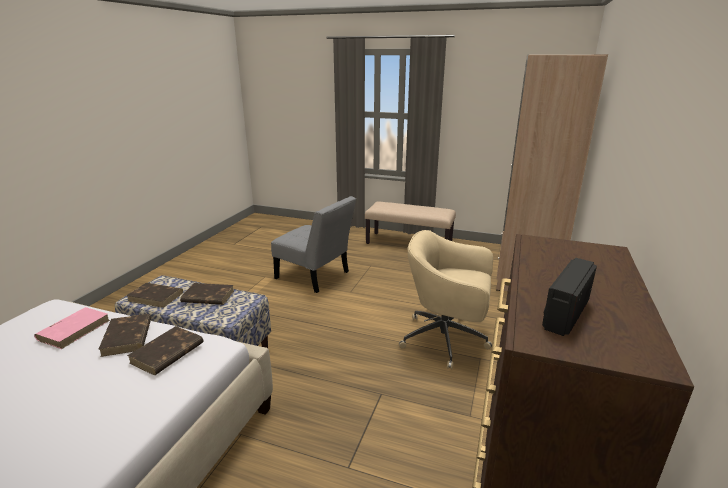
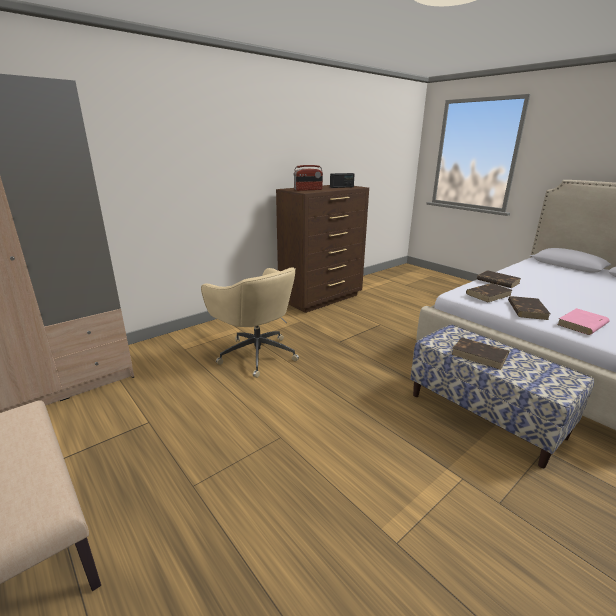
camera: 150 degrees left, 0 degrees up
(156, 297) = (544, 371): brown book -> brown book (497, 281)
(315, 276) = (305, 496): grey chair -> none
(564, 258) = (308, 190): none -> radio

